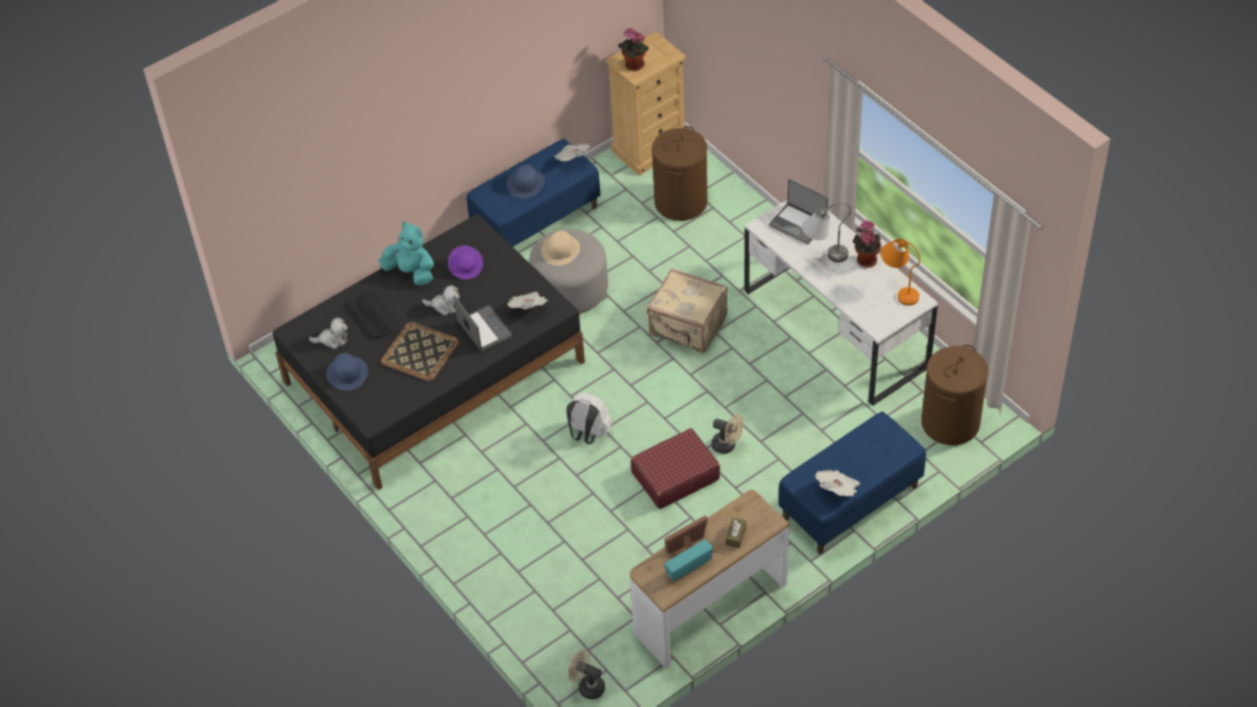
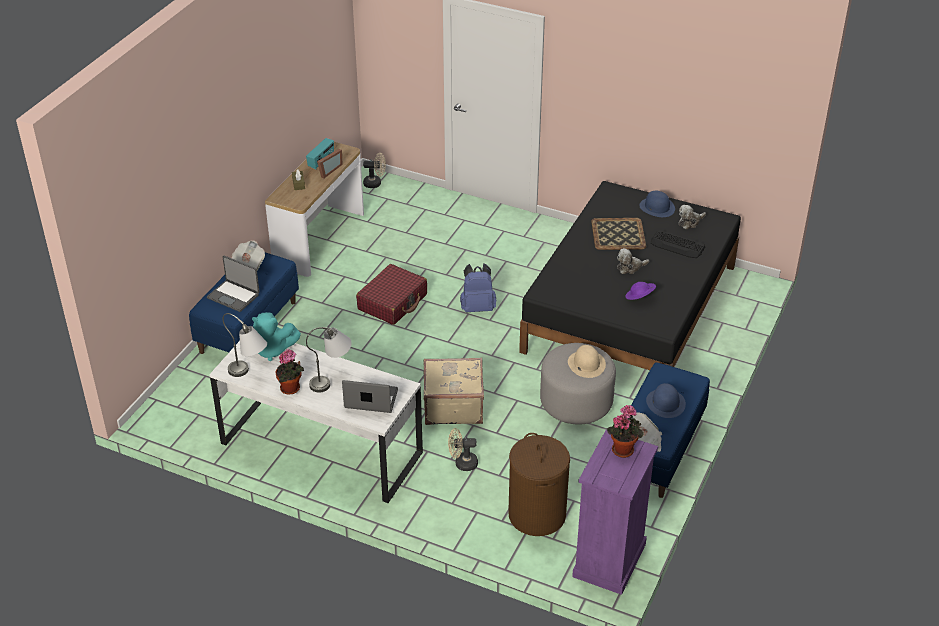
camera: 150 degrees right, 10 degrees down
(411, 272) = (680, 281): turquoise plush toy -> turquoise plush toy (271, 350)
(483, 330) = (584, 262): laptop -> laptop (234, 296)
(528, 307) = (563, 286): newspaper -> none
(588, 434) = (477, 307): white backpack -> blue backpack
(649, 149) = (609, 561): beige dresser -> purple dresser
(727, 445) = (364, 333): beige fan -> beige fan (462, 463)
(899, 288) = (249, 374): orange table lamp -> grey table lamp
(950, 423) = (187, 405): brown laundry basket -> none

